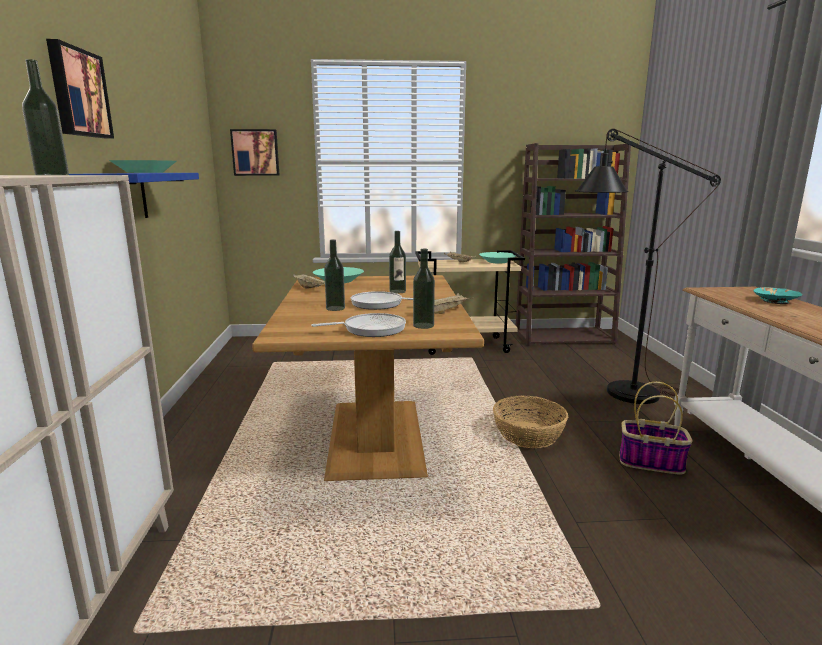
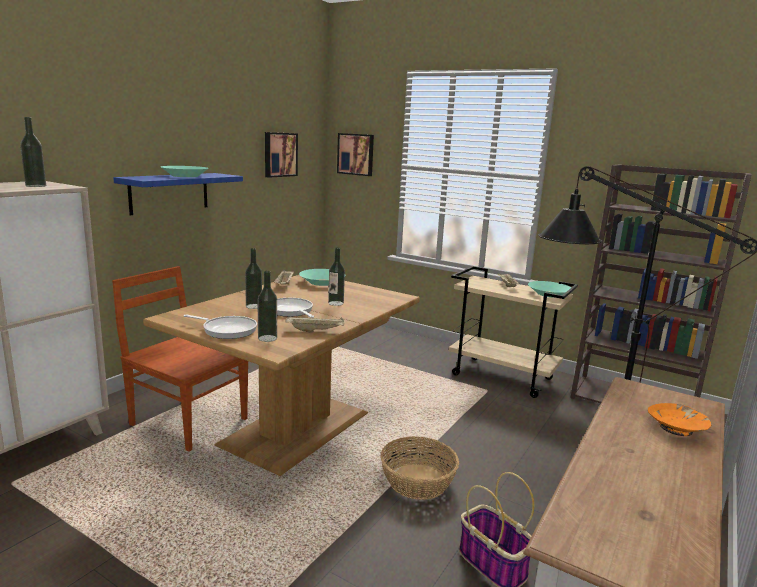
camera: 35 degrees right, 0 degrees up
(78, 93) = (136, 121): picture -> picture (279, 154)
(255, 473) = (187, 421): none -> brown chair
(776, 301) = (676, 428): turquoise bowl -> orange bowl

